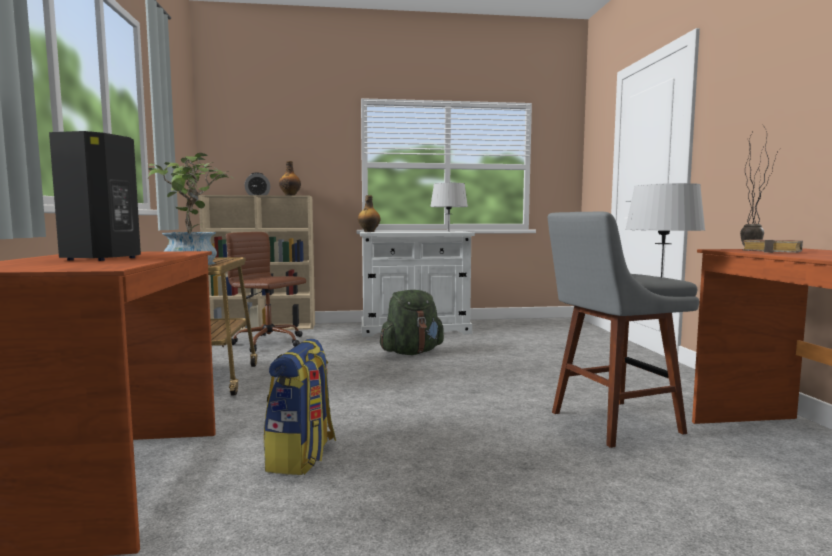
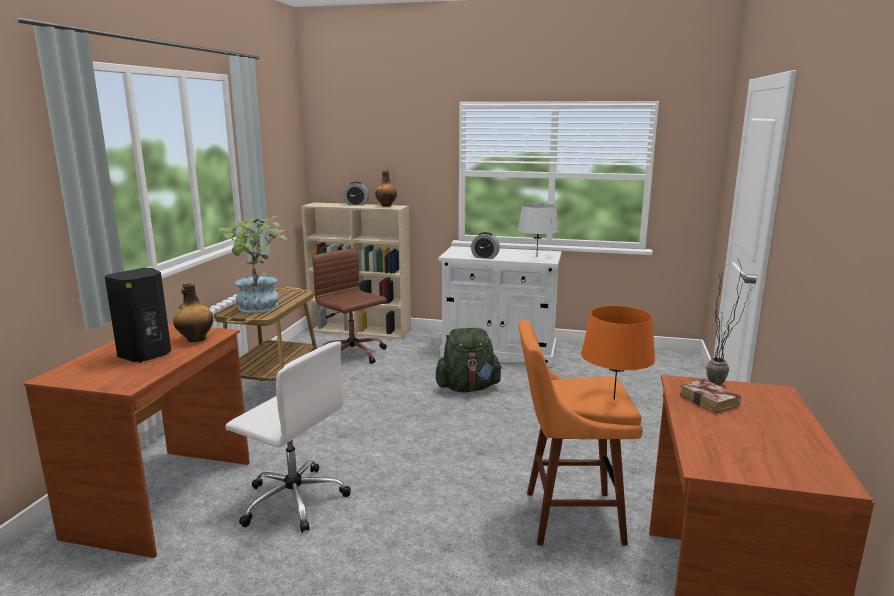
camera: 20 degrees right, 10 degrees up
(302, 457) = (293, 499): backpack -> white office chair
(369, 232) = (453, 252): bottle -> bottle (195, 339)
(404, 232) = (485, 257): none -> alarm clock
(610, 423) = (567, 517): grey stool -> orange stool
(661, 277) = (613, 399): grey table lamp -> orange table lamp

